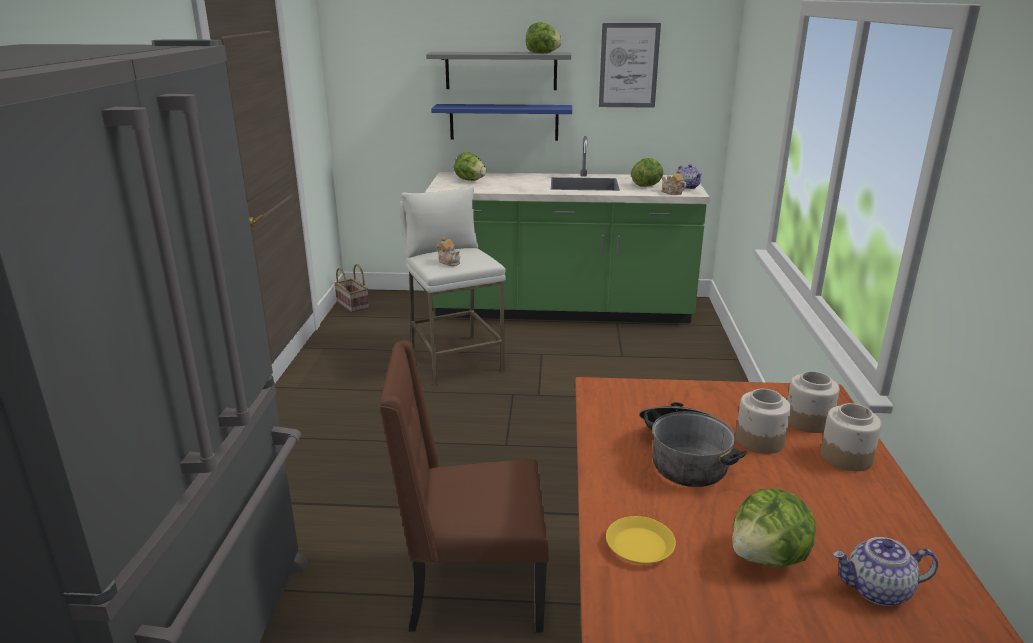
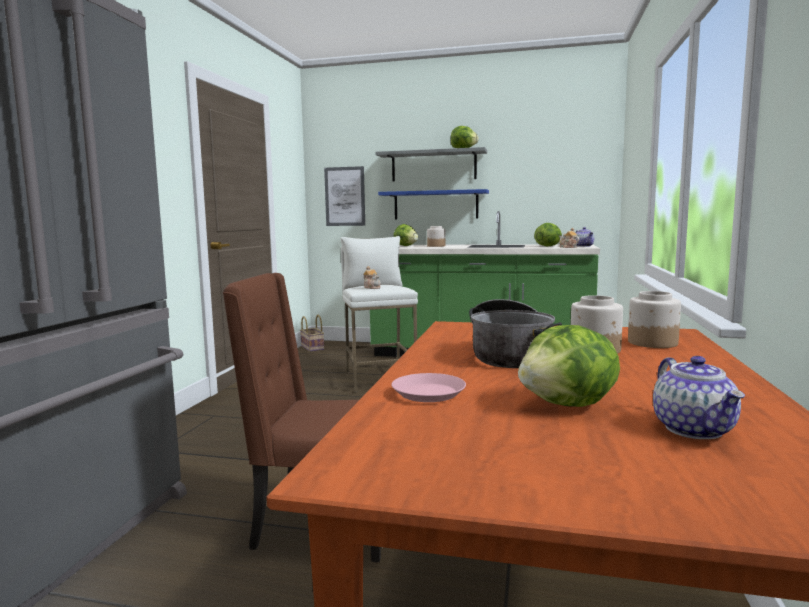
camera: 10 degrees right, 15 degrees down
(629, 65) = (533, 158): picture -> picture (345, 196)
(639, 545) = (428, 393): yellow plate -> pink plate
(846, 457) = (687, 359): jar -> jar (436, 246)
(877, 591) = (695, 430): teapot -> teapot turned 105 degrees counterclockwise

